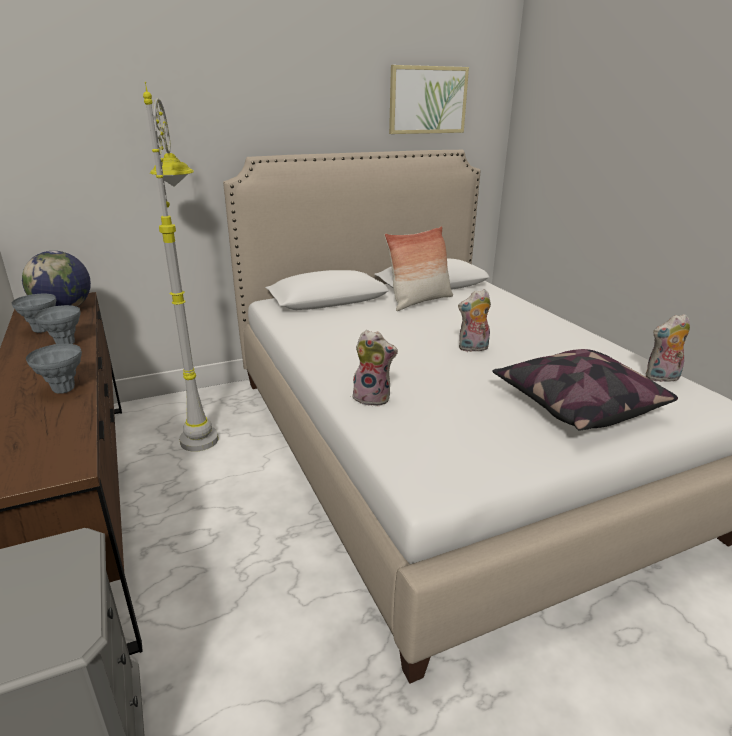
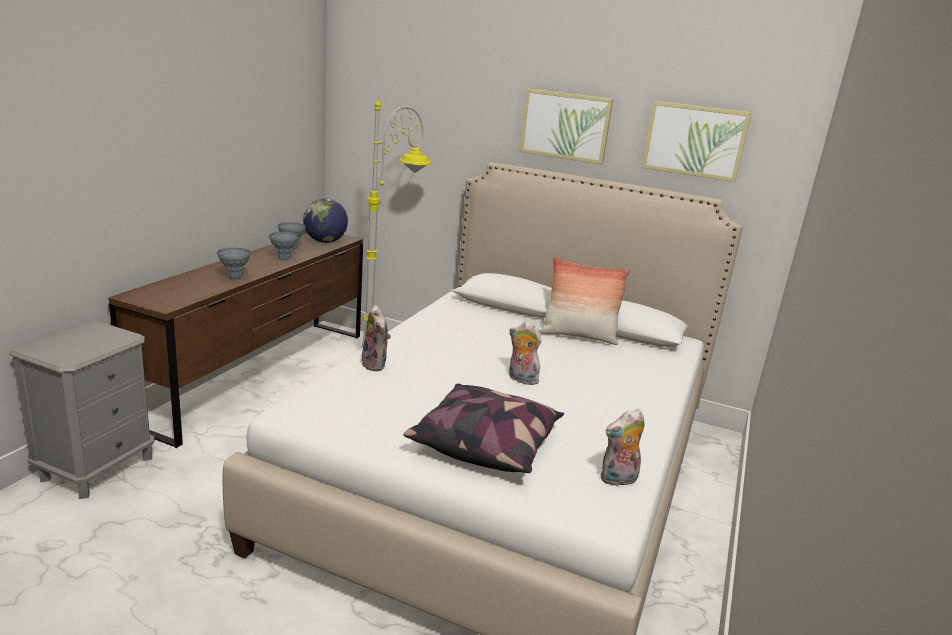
camera: 45 degrees right, 5 degrees down
(312, 103) = (565, 126): none -> picture
(662, 378) = (618, 480): plush toy -> plush toy turned 60 degrees counterclockwise

